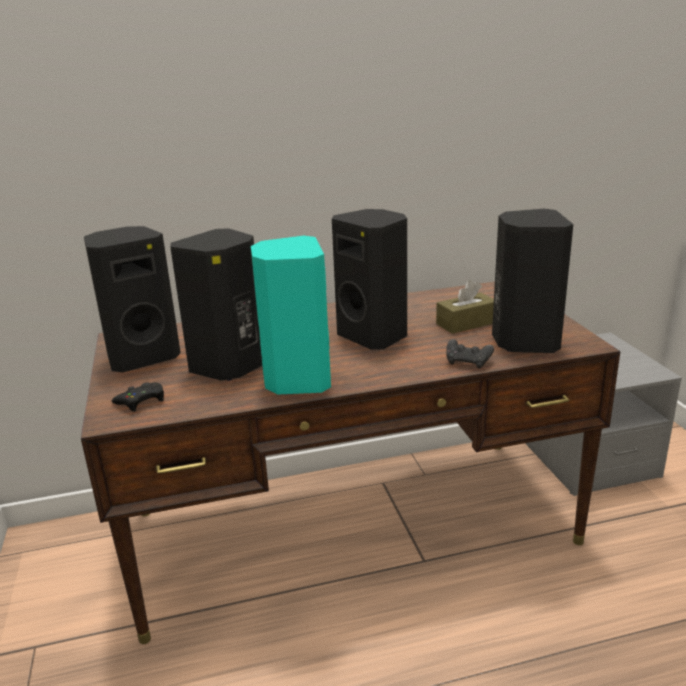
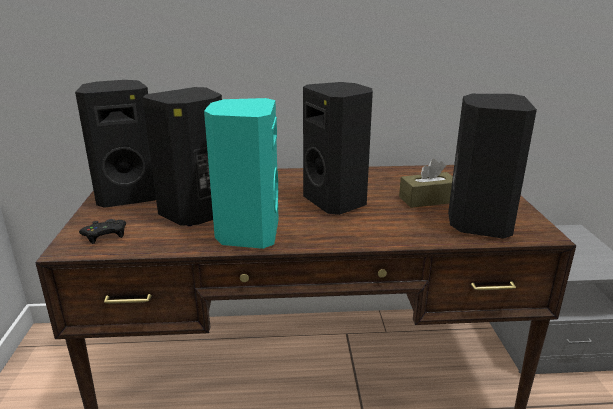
camera: 10 degrees right, 0 degrees up
(468, 362) = (415, 237): black game controller -> none

